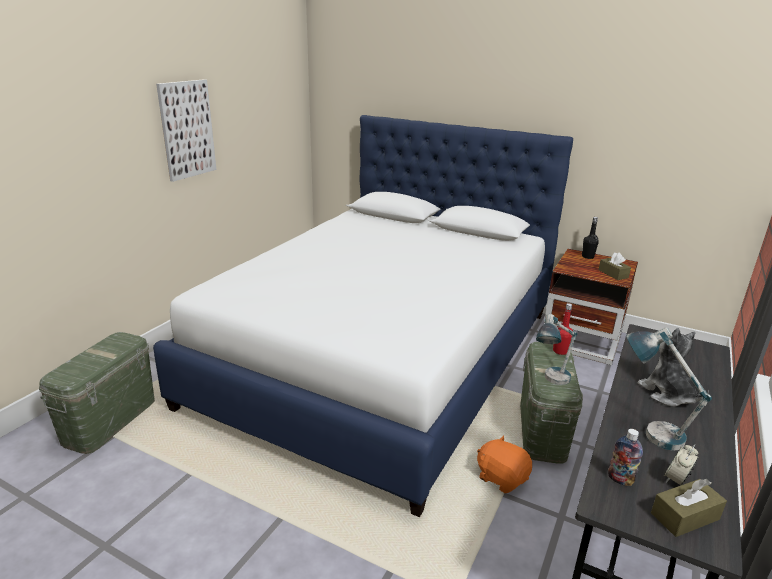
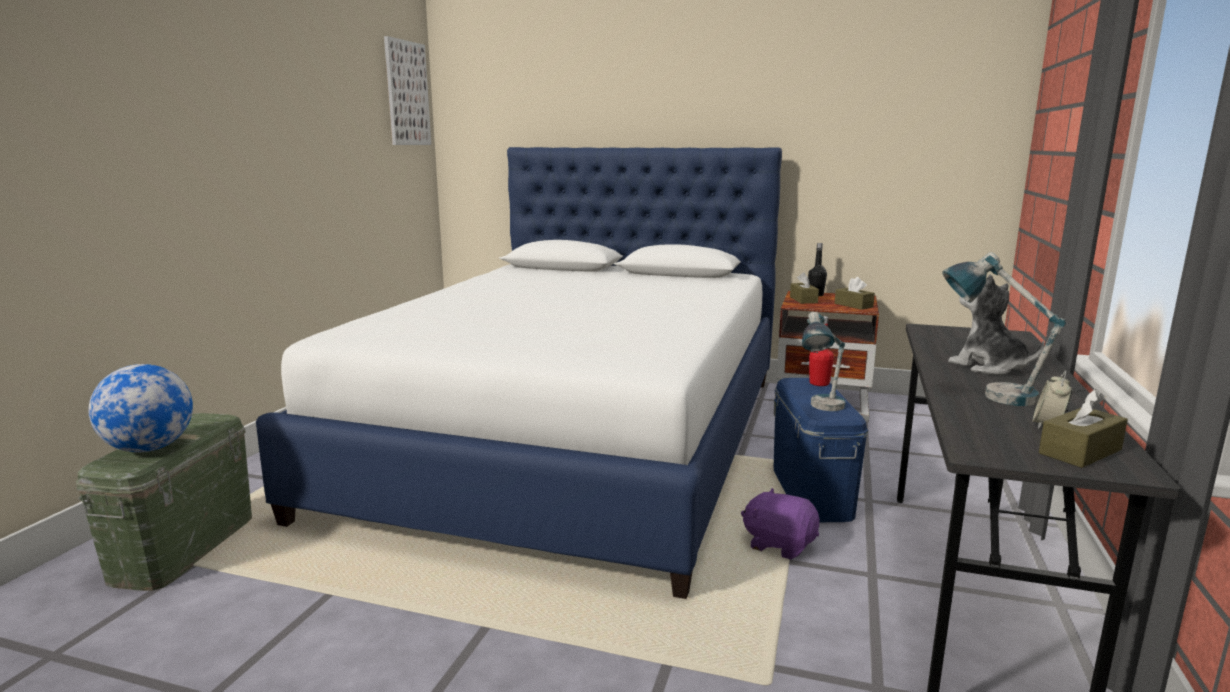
camera: 10 degrees left, 10 degrees down
(84, 364) = (149, 449): none -> globe
(187, 129) = (283, 148): picture -> picture (407, 93)
(501, 477) = (779, 544): orange plush toy -> purple plush toy
(542, 430) = (811, 491): green storage box -> blue storage box
(574, 262) = (803, 300): none -> brown tissue box
(620, 479) = (983, 432): bottle -> none

